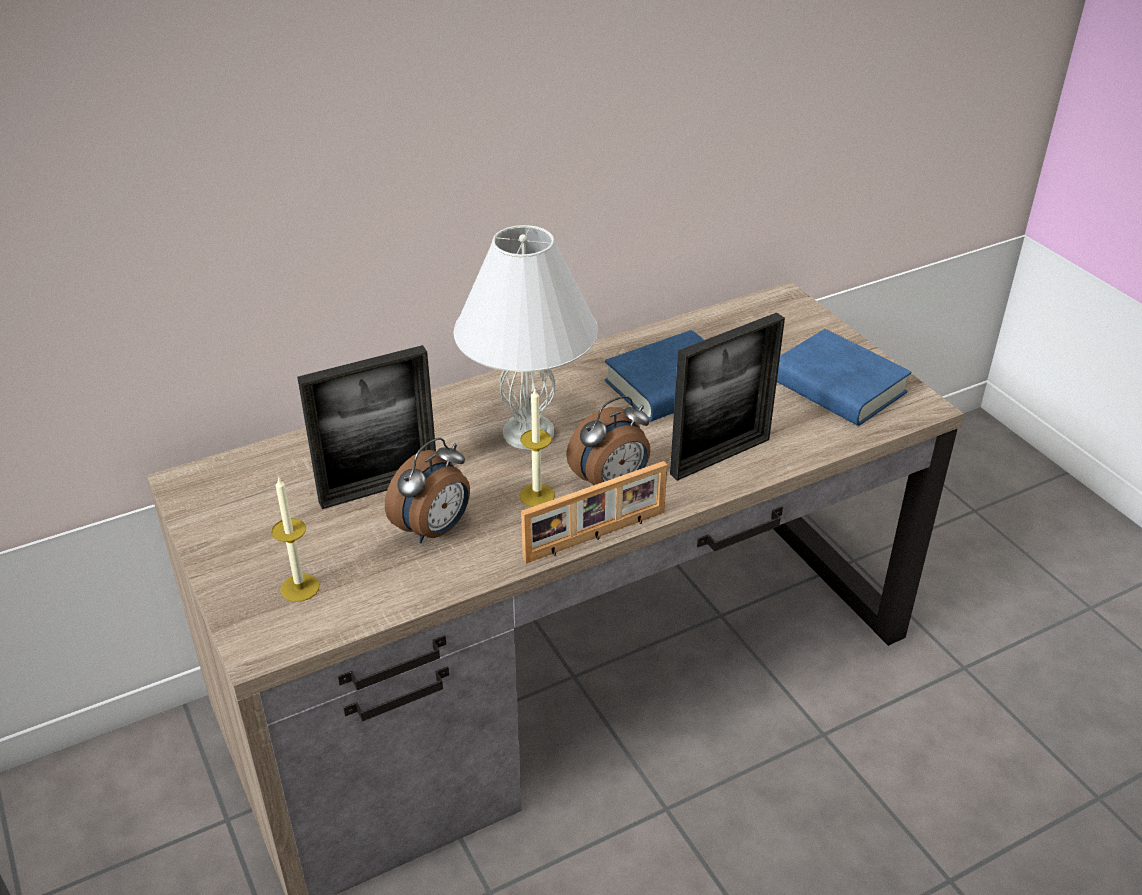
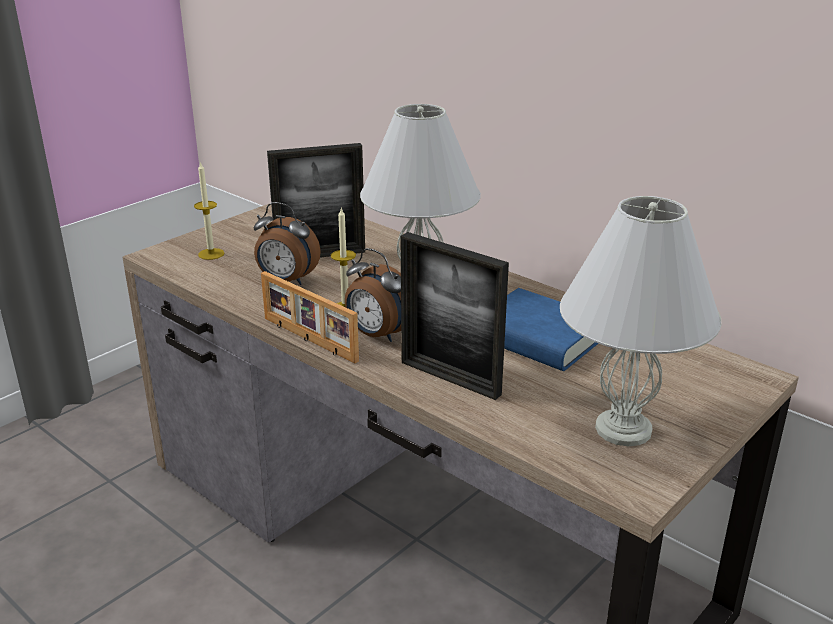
camera: 70 degrees right, 10 degrees down
(379, 488) = (320, 255): picture frame -> picture frame turned 60 degrees counterclockwise
(838, 387) = (622, 429): blue book -> white table lamp

